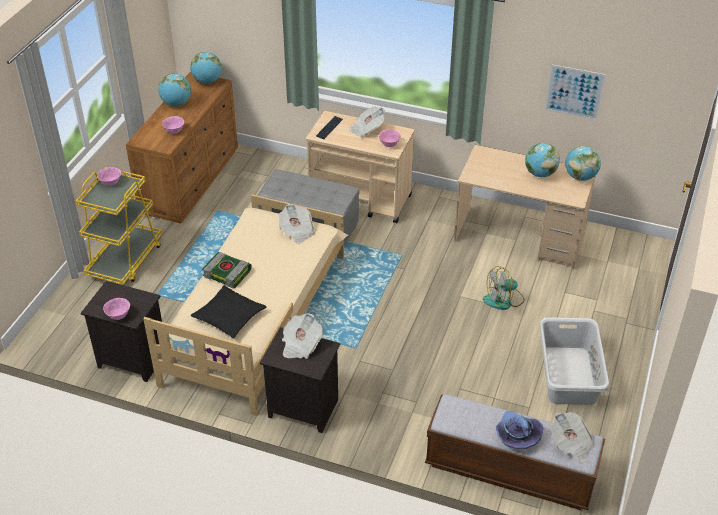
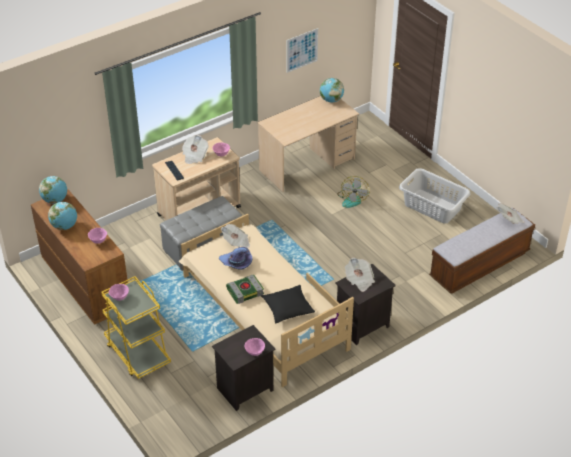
camera: 55 degrees left, 0 degrees up
(516, 435) = (487, 235): purple hat -> purple hat (236, 263)
(540, 173) = (312, 112): globe -> none

